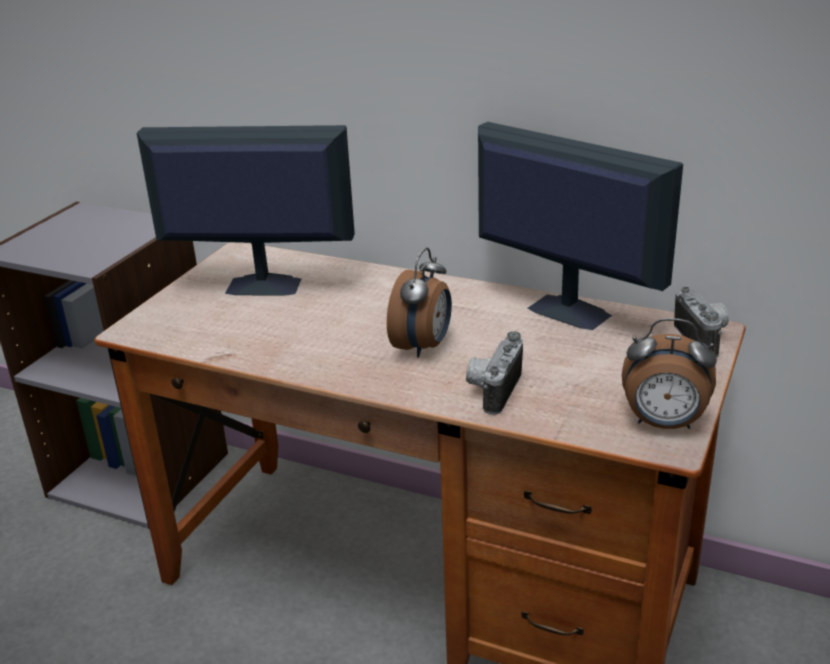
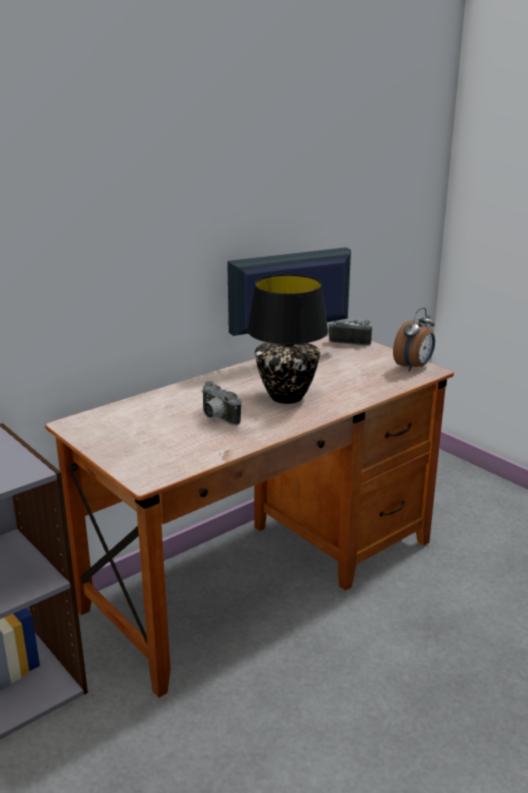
camera: 65 degrees left, 5 degrees down
(261, 286) = (141, 425): monitor -> none
(423, 346) = (285, 397): alarm clock -> black table lamp
(492, 390) = (349, 392): camera -> camera (216, 418)

